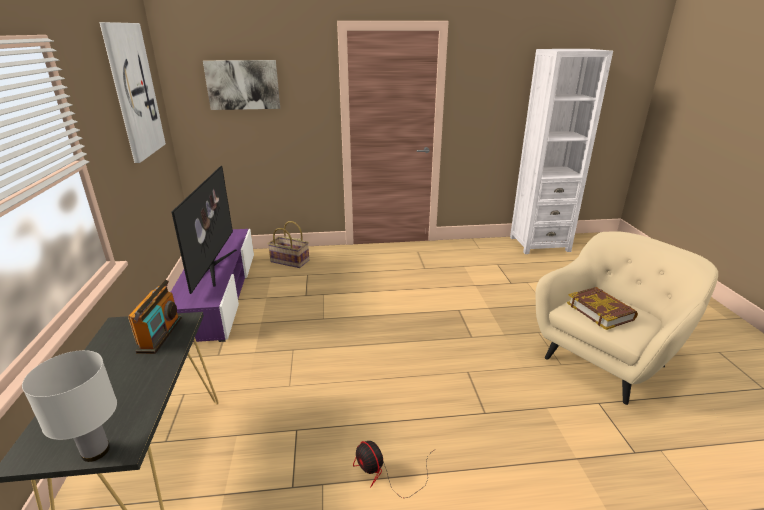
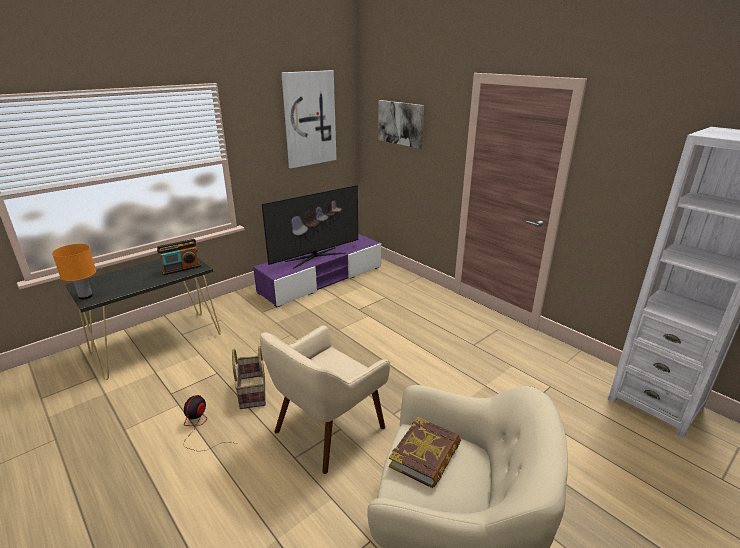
camera: 55 degrees right, 0 degrees up
(95, 450) = (86, 296): white table lamp -> orange table lamp
(289, 261) = (393, 282): basket -> basket (252, 392)
(463, 379) = (327, 430): none -> beige armchair

